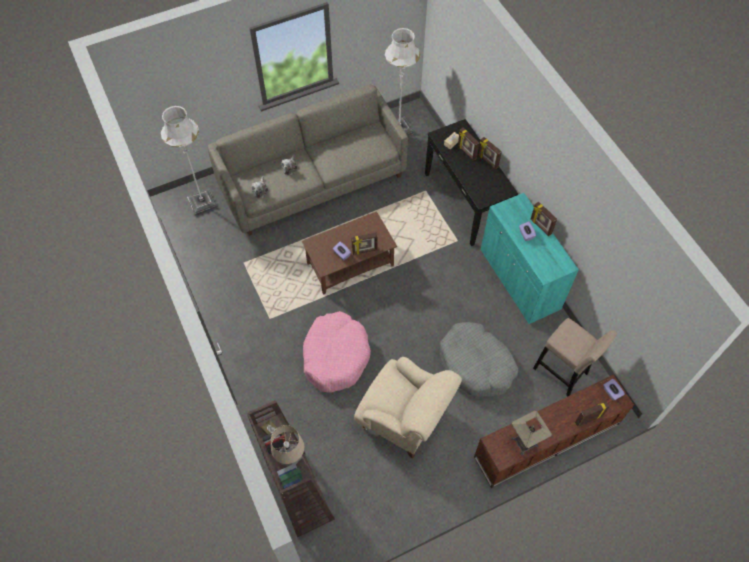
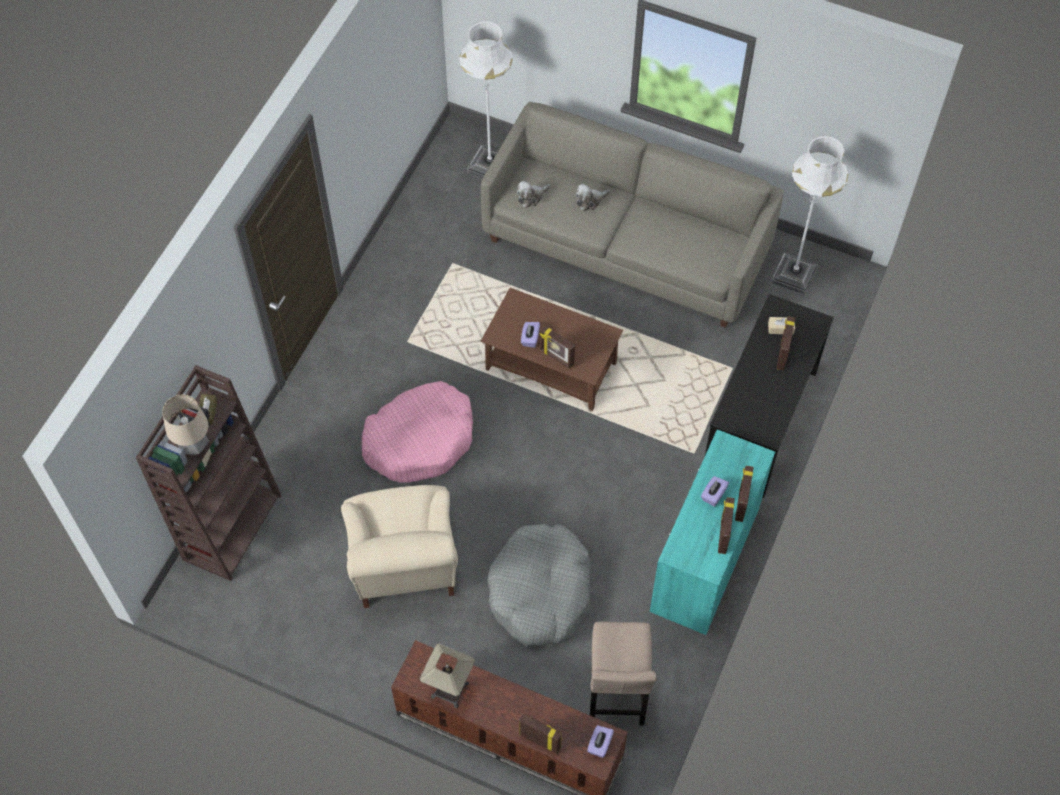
camera: 50 degrees right, 0 degrees up
(487, 161) = (792, 385): picture frame -> picture frame (723, 535)

